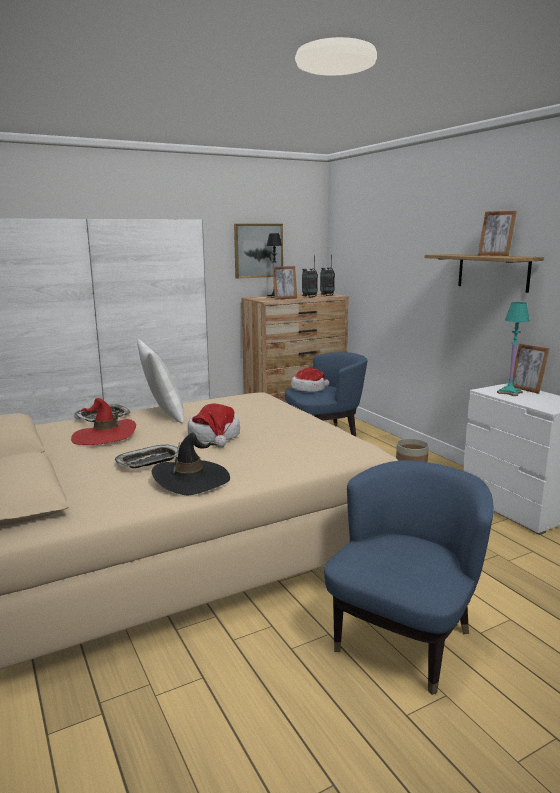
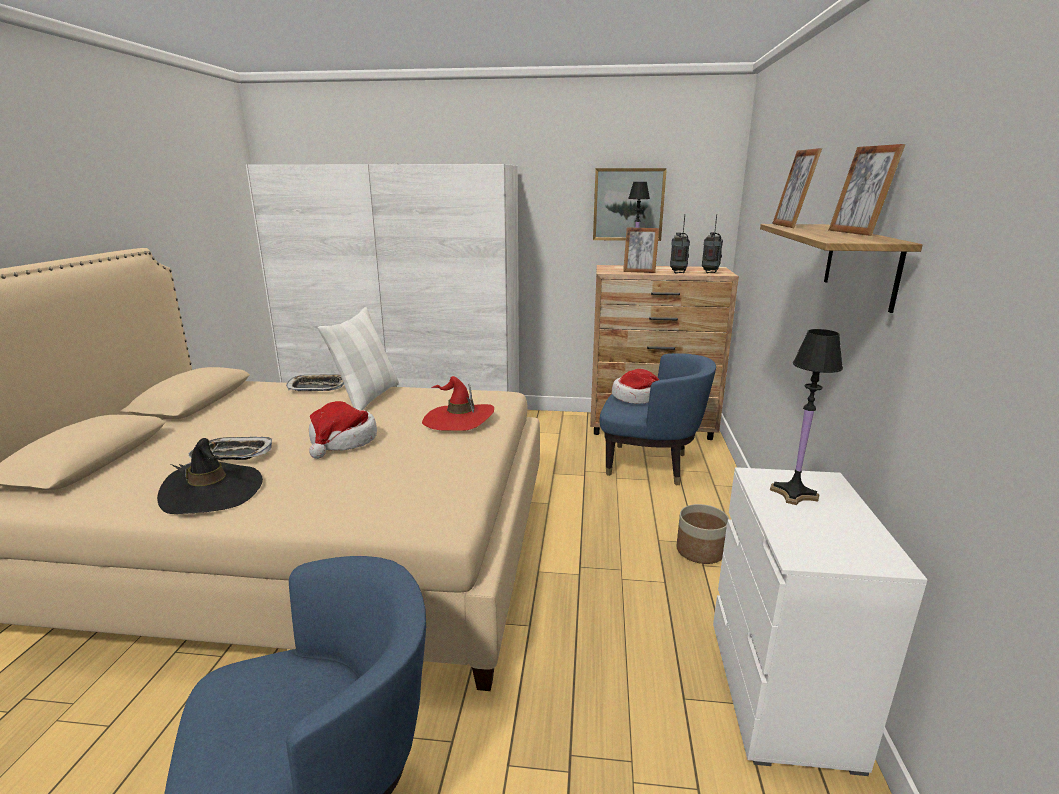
camera: 35 degrees right, 5 degrees up
(104, 436) = (271, 411): red hat -> red hat (458, 420)
(510, 392) = (794, 494): turquoise table lamp -> black table lamp
(526, 389) = (841, 496): picture frame -> picture frame (789, 226)

